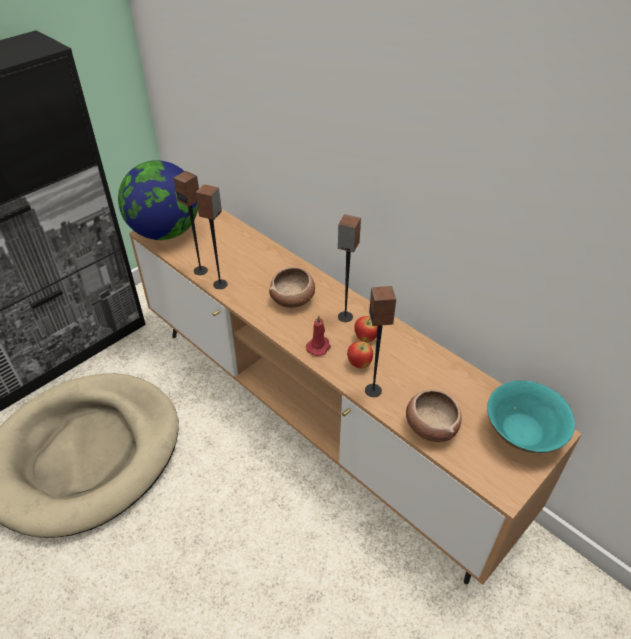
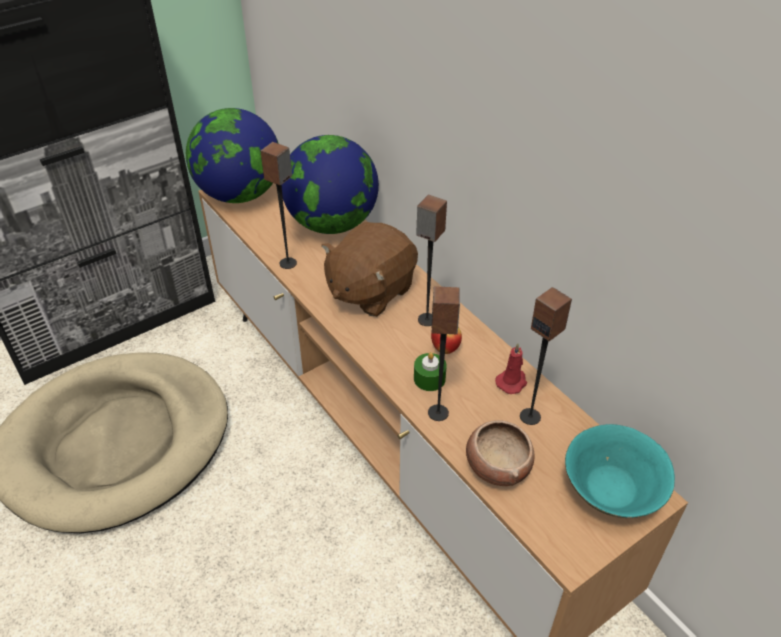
camera: 10 degrees right, 0 degrees up
(201, 270) = (269, 244): speaker -> speaker (530, 416)
(249, 248) = (332, 224): none -> globe
(293, 299) = (370, 290): bowl -> brown plush toy
(319, 346) = (386, 351): red candle -> red candle (512, 382)
(359, 364) = (429, 379): apple -> green candle

